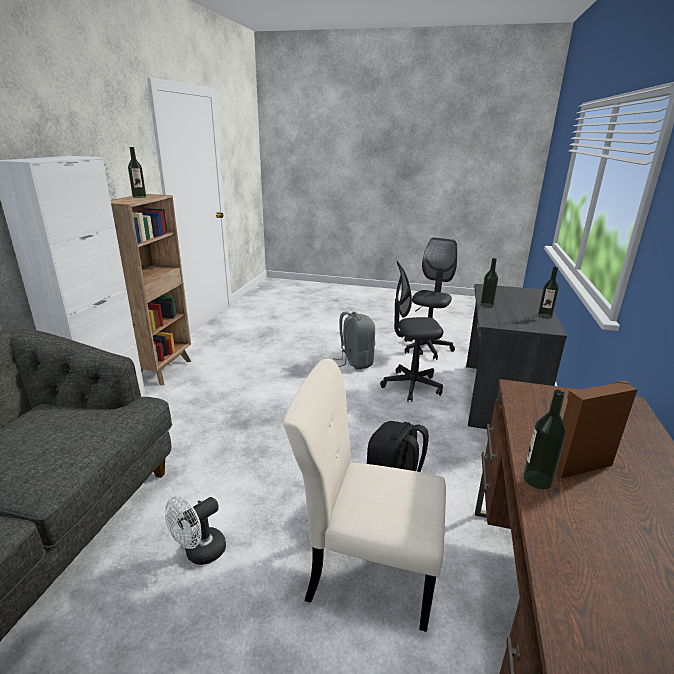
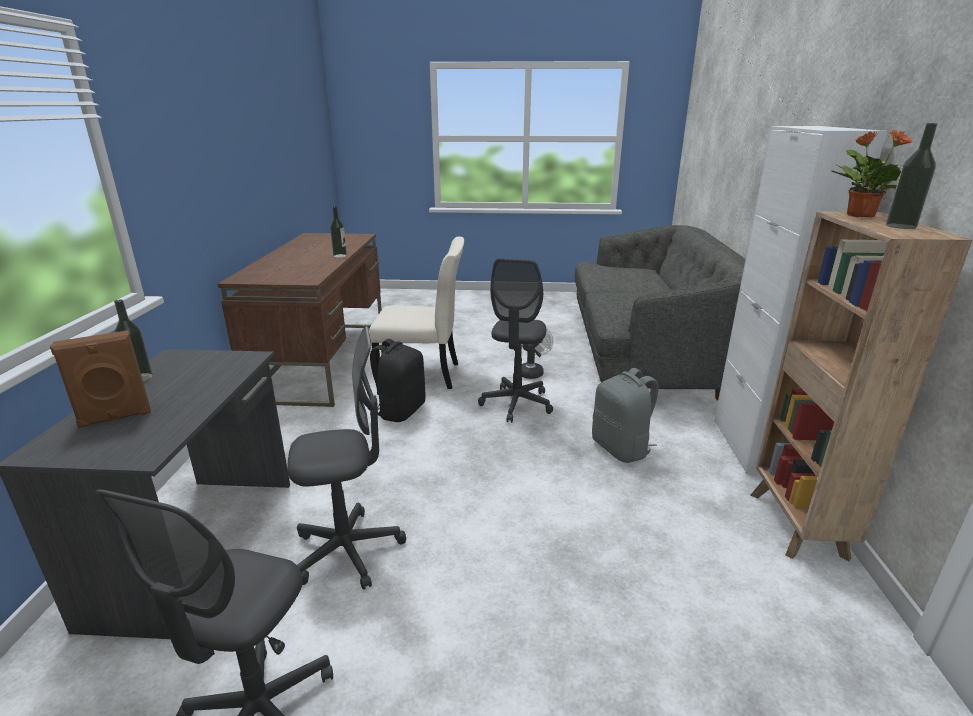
camera: 170 degrees right, 0 degrees up
(124, 201) = (859, 215): none -> potted plant
(261, 487) = (516, 404): none -> grey office chair
(355, 362) = (459, 611): grey backpack -> grey backpack (621, 449)
(486, 305) = (214, 392): bottle -> none
(578, 466) = (313, 259): brown speaker -> brown speaker (115, 418)

